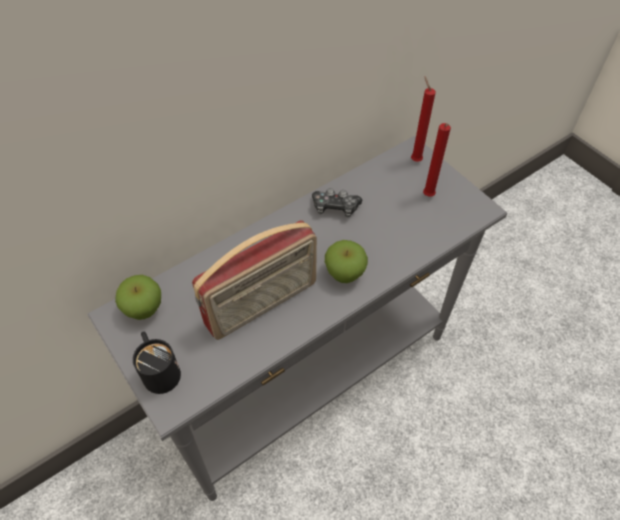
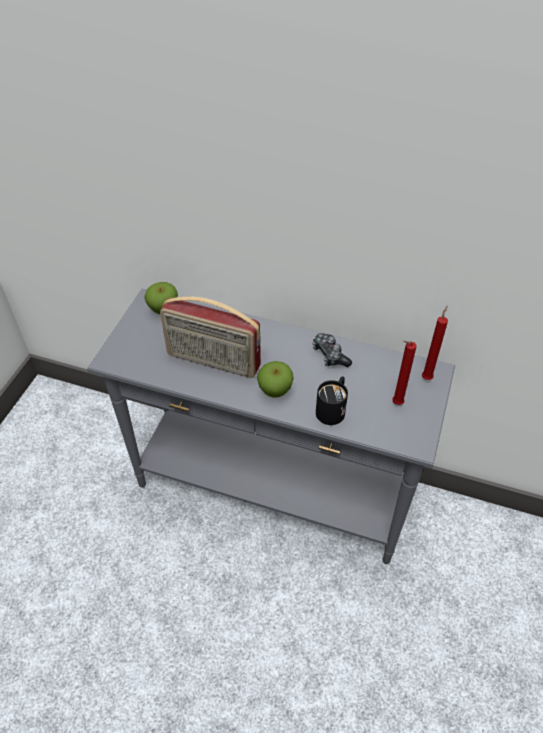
camera: 55 degrees right, 5 degrees down
(159, 369) = (128, 340): black mug -> black mug (333, 408)

